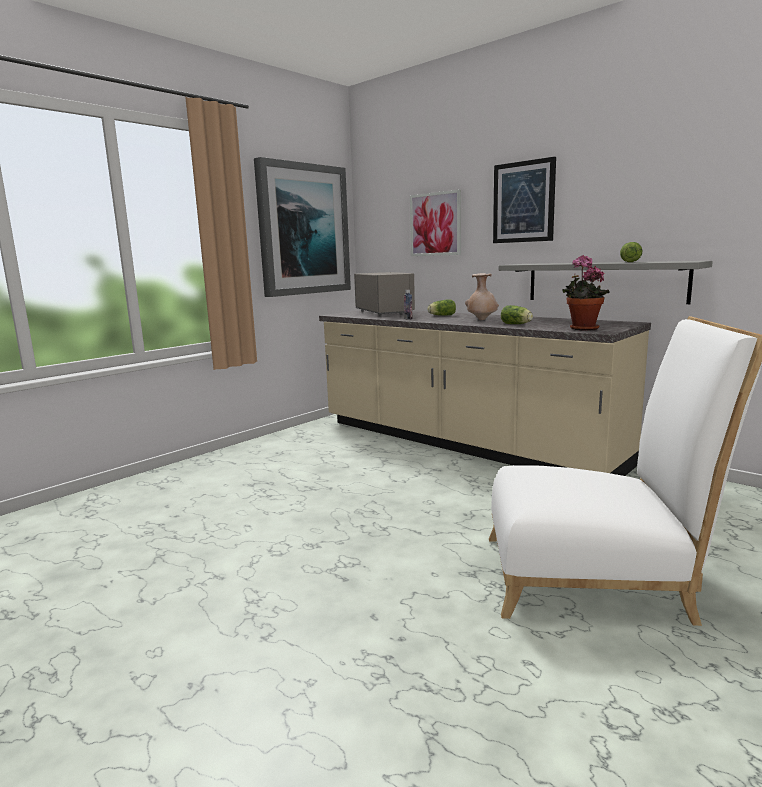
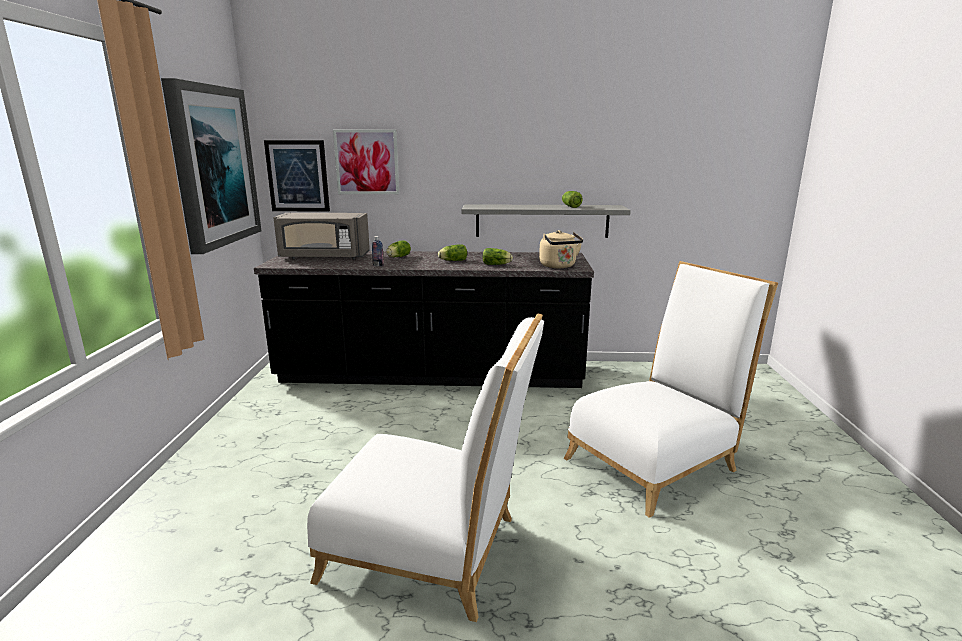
camera: 40 degrees left, 5 degrees up
(275, 559) = (432, 551): none -> white chair
(384, 313) = (324, 257): grey microwave -> grey microwave turned 150 degrees clockwise
(462, 443) = (431, 375): beige counter -> black counter
(482, 320) = (452, 261): beige vase -> lettuce
(523, 202) = (466, 148): picture -> picture (298, 176)
(581, 329) = (559, 266): potted plant -> beige kettle

